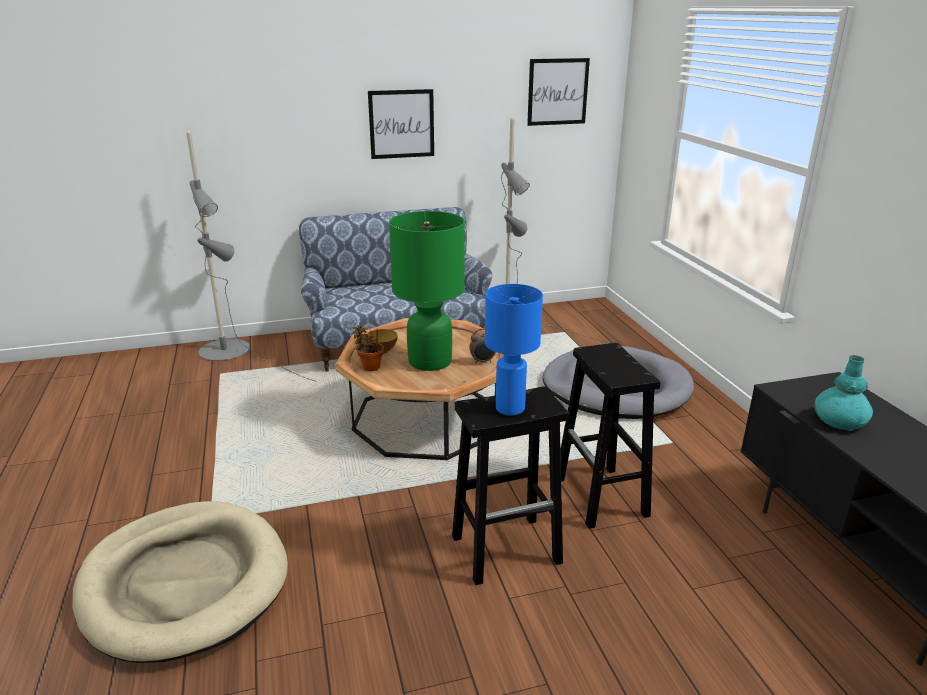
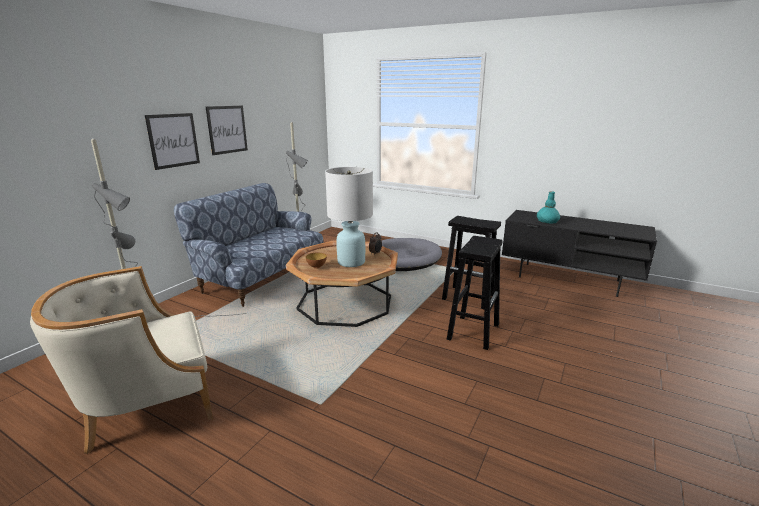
camera: 45 degrees left, 5 degrees down
(122, 431) = (147, 403): none -> beige armchair
(184, 583) = (367, 438): beige dog bed -> none
(369, 366) = (326, 275): potted plant -> none
(429, 361) = (351, 262): green table lamp -> white table lamp
(510, 408) = (482, 245): blue table lamp -> none
(557, 92) = (300, 107): picture -> picture (173, 140)

